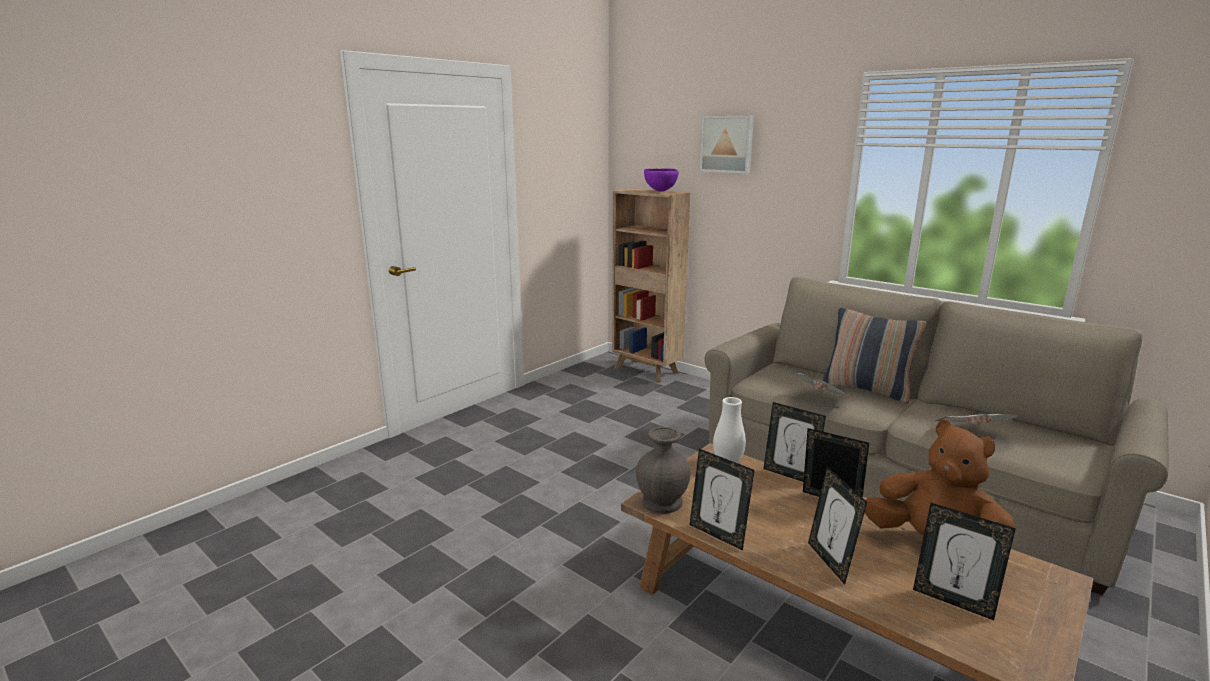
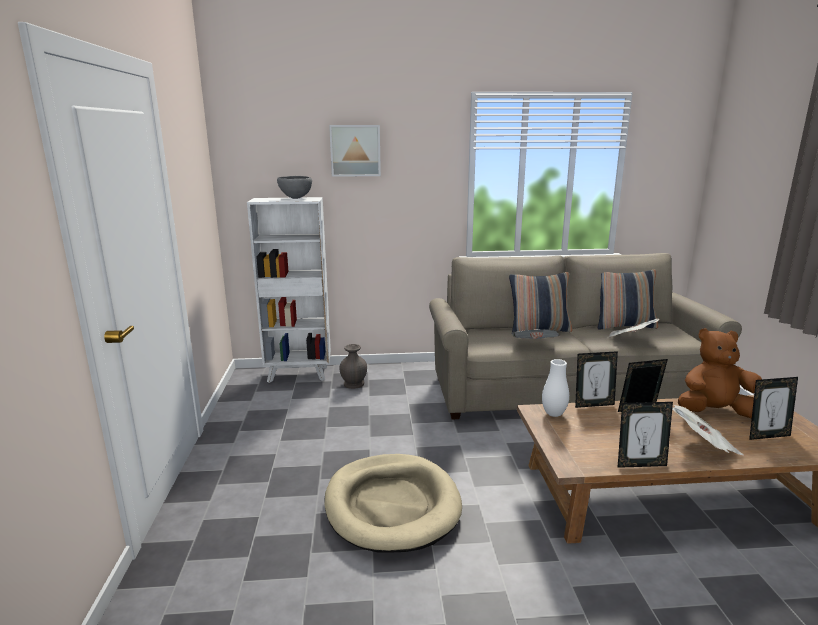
camera: 45 degrees left, 0 degrees up
(558, 487) = (392, 505): none -> beige dog bed
(647, 371) = (299, 374): brown bookcase -> white bookcase
(660, 191) = (295, 198): purple bowl -> grey bowl
(663, 502) = (577, 461): grey vase -> grey vase (354, 383)
(830, 562) = (703, 446): picture frame -> newspaper
(1006, 421) = (624, 326): none -> pillow

